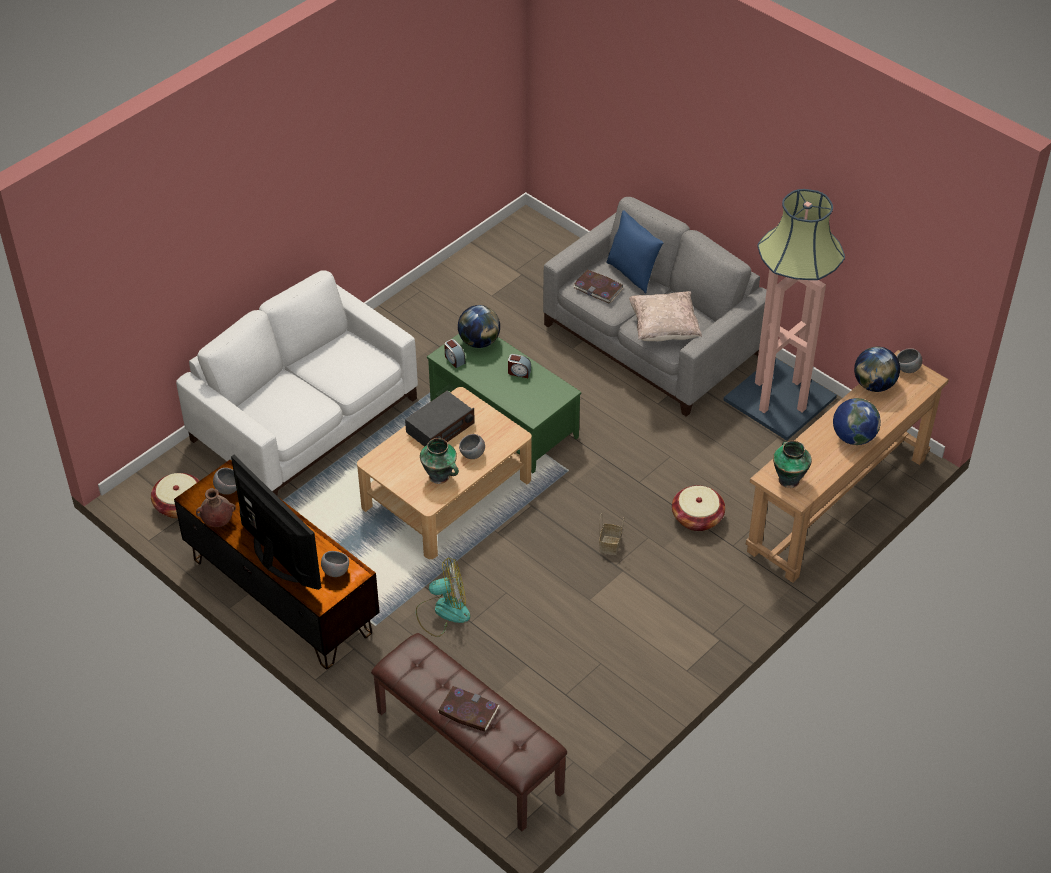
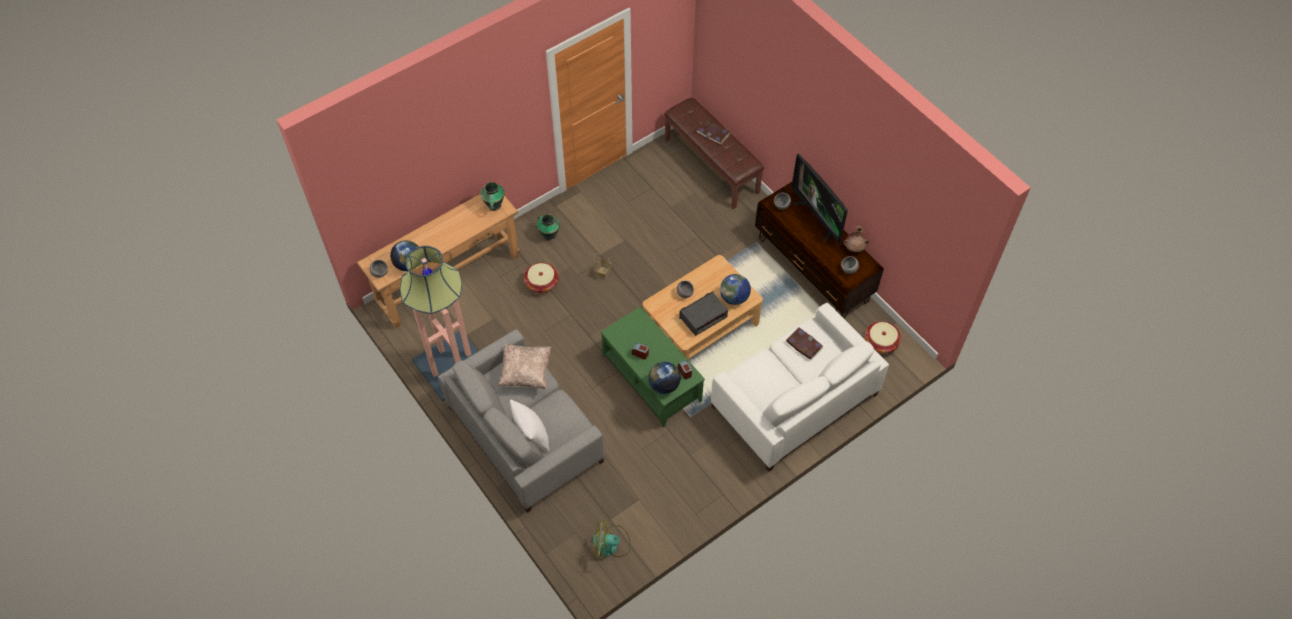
camera: 170 degrees left, 10 degrees up
(440, 477) = (708, 280): vase -> vase (549, 235)
(443, 611) = (714, 245): fan -> fan (611, 545)
(598, 288) = (563, 419): book -> book (804, 344)
(632, 273) = (531, 436): blue pillow -> white pillow
(853, 437) = (440, 228): globe -> globe (734, 298)

